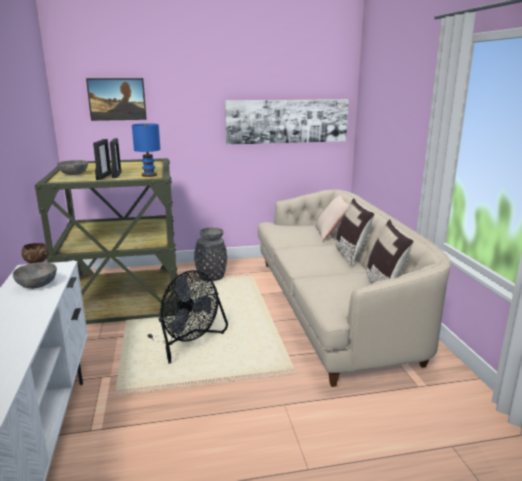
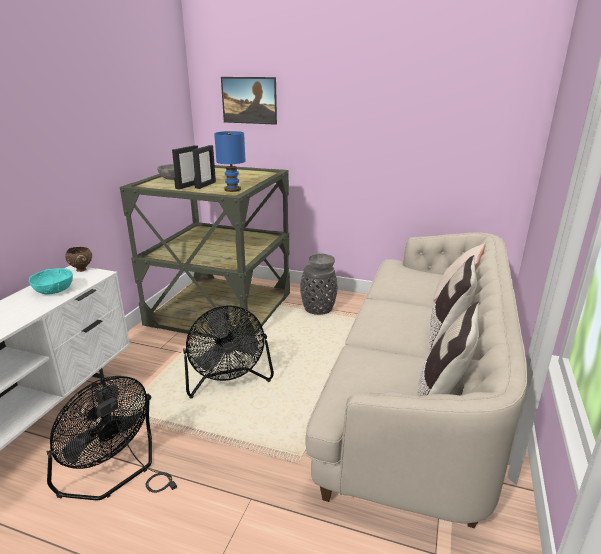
camera: 30 degrees right, 5 degrees up
(37, 284) = (54, 290): grey bowl -> turquoise bowl
(166, 429) = (122, 473): none -> black fan
(287, 121) = (442, 136): picture -> none

